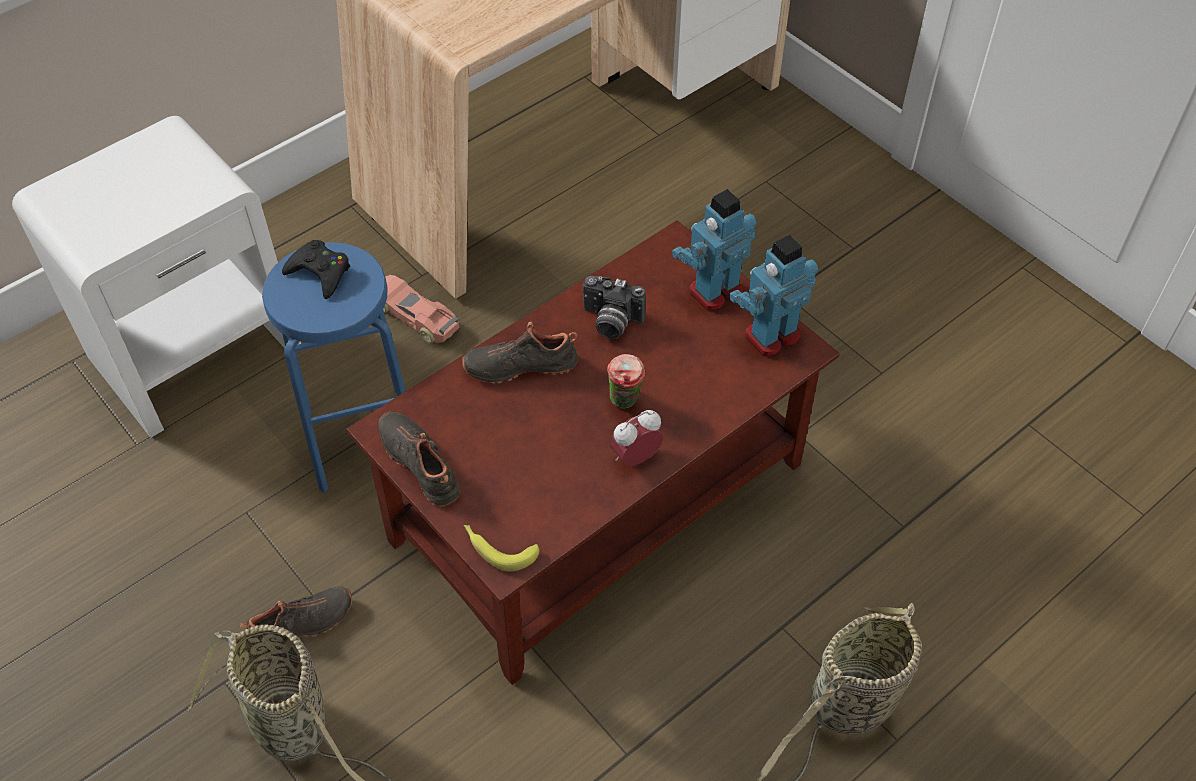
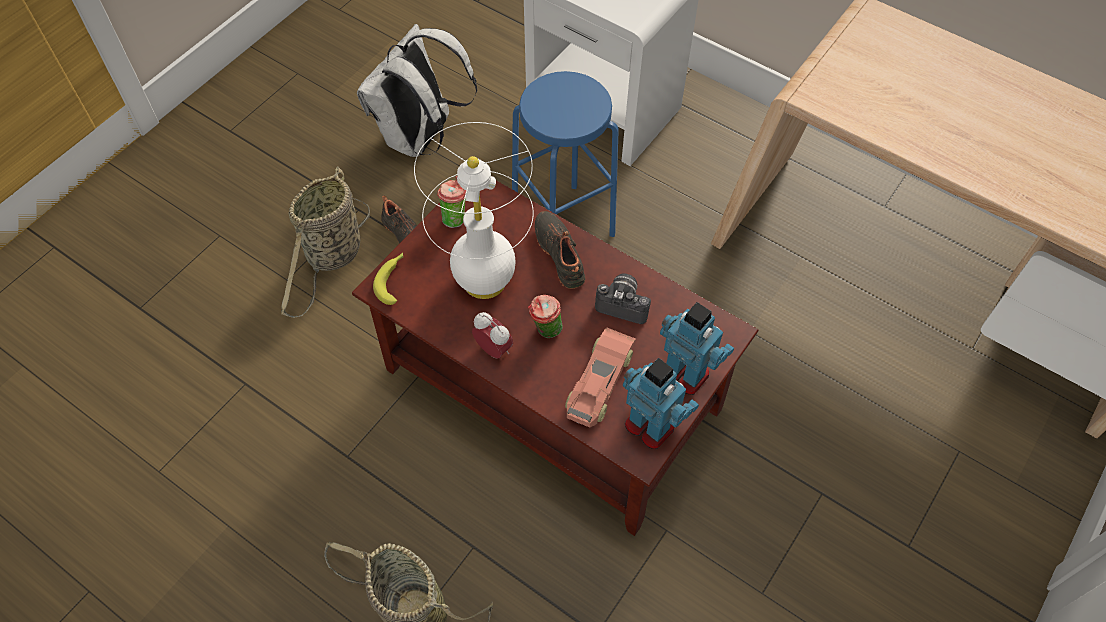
camera: 75 degrees right, 5 degrees up
(132, 577) = (420, 138): none -> white backpack
(320, 273) = (576, 98): black game controller -> none
(415, 315) = (686, 224): toy car -> toy car (599, 382)
(422, 463) = (455, 217): black shoe -> cup
(534, 448) = (485, 281): none -> white table lamp
(610, 322) = (624, 304): camera -> camera turned 105 degrees clockwise

